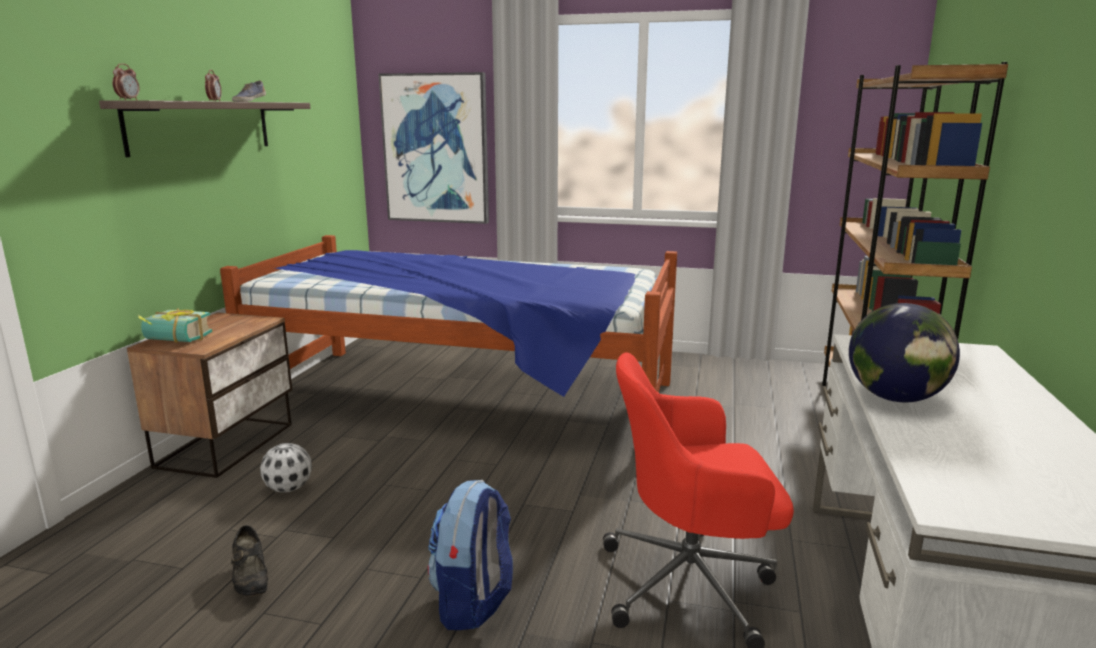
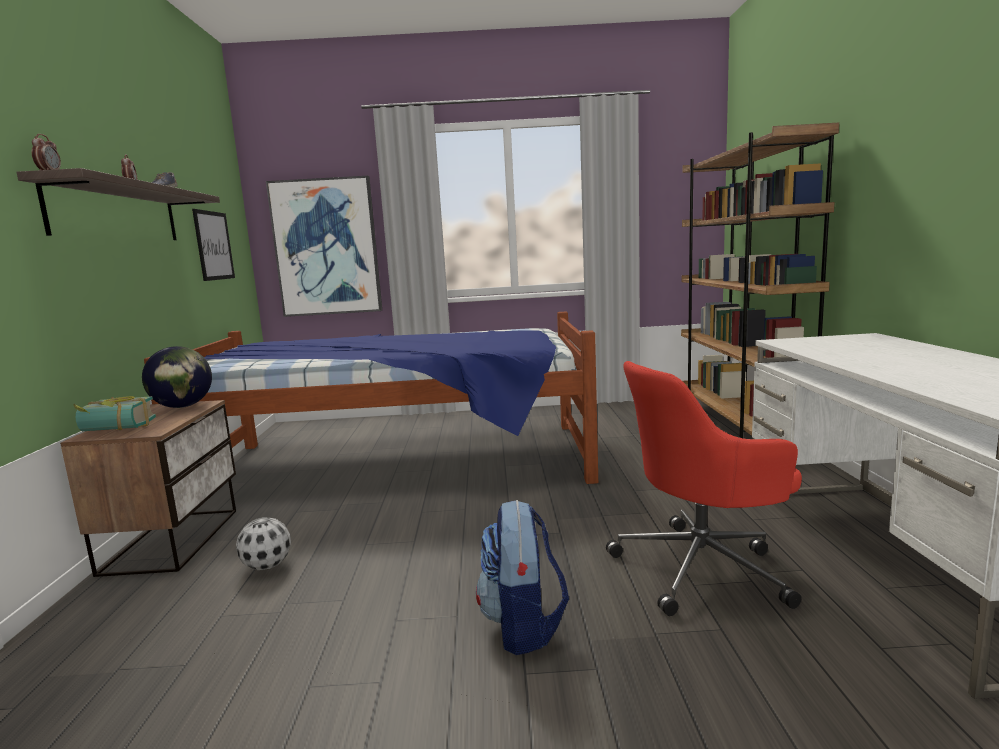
camera: 15 degrees left, 5 degrees down
(251, 581) = (275, 659): black shoe -> none
(313, 146) = (214, 245): none -> picture
(895, 398) = (862, 364): globe -> globe (183, 406)

